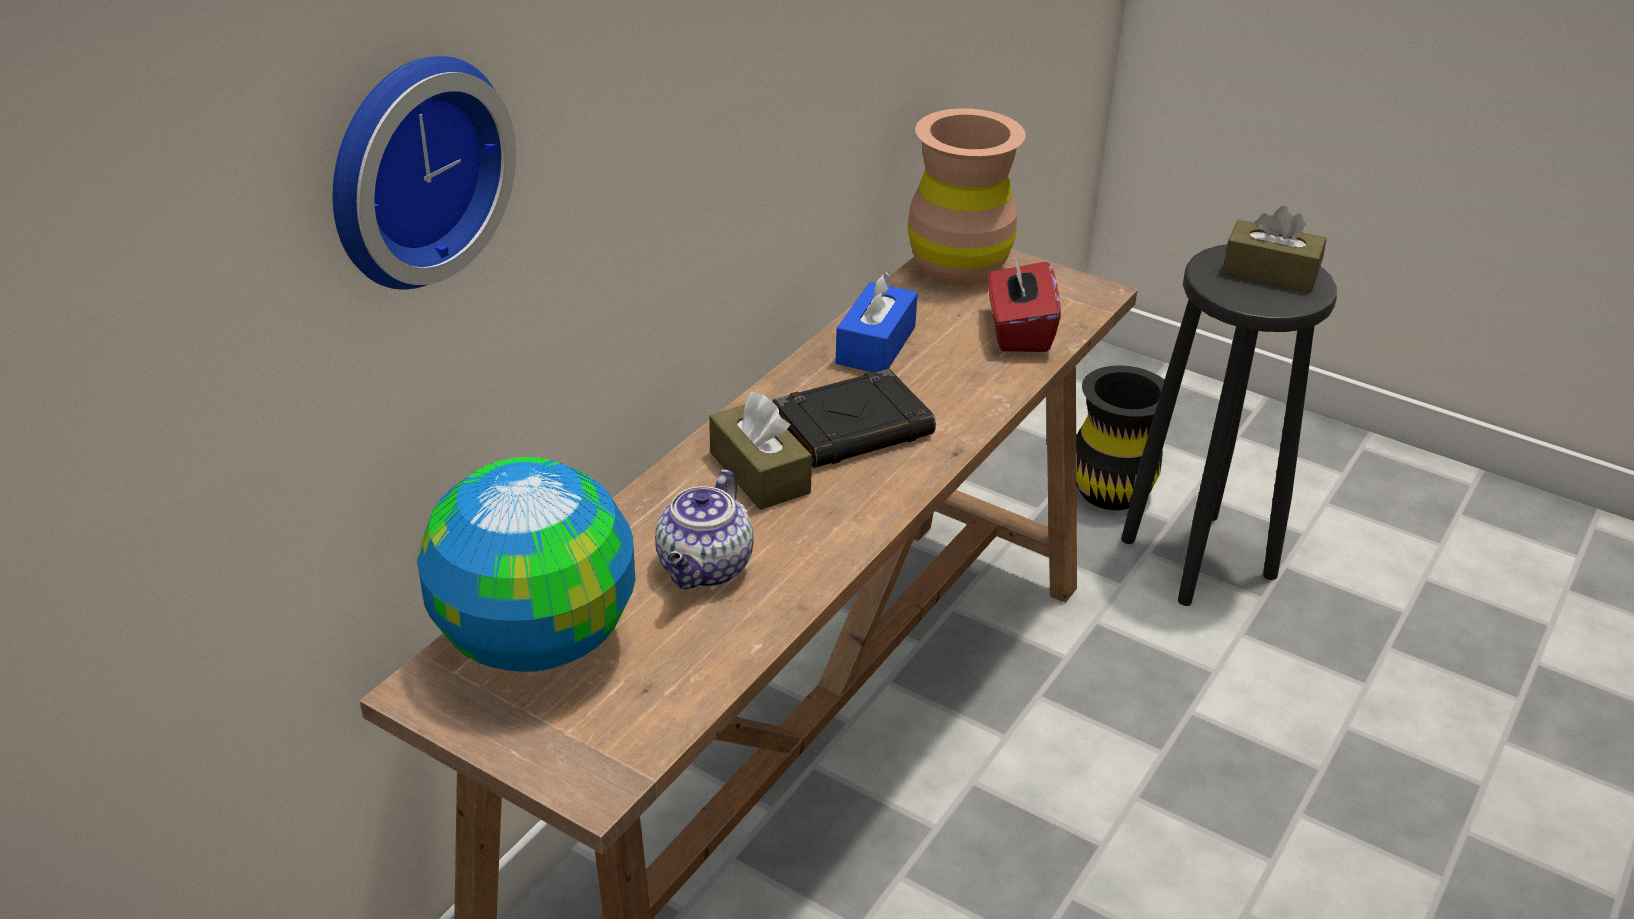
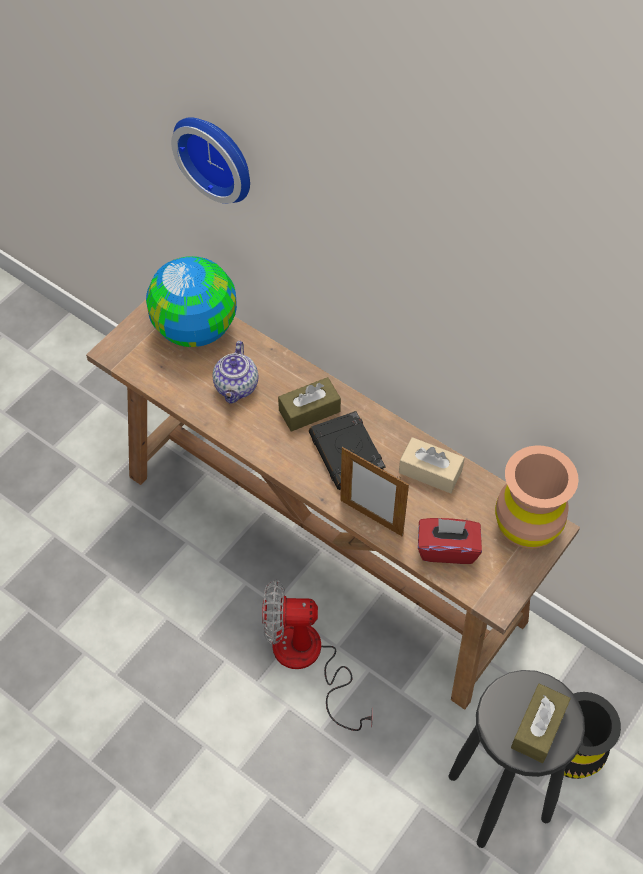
camera: 95 degrees right, 20 degrees up
(705, 569) = (236, 387): teapot -> teapot turned 105 degrees counterclockwise
(876, 345) = (430, 471): blue tissue box -> beige tissue box
(980, 401) = (371, 517): none -> picture frame
(1041, 774) = (308, 661): none -> fan

